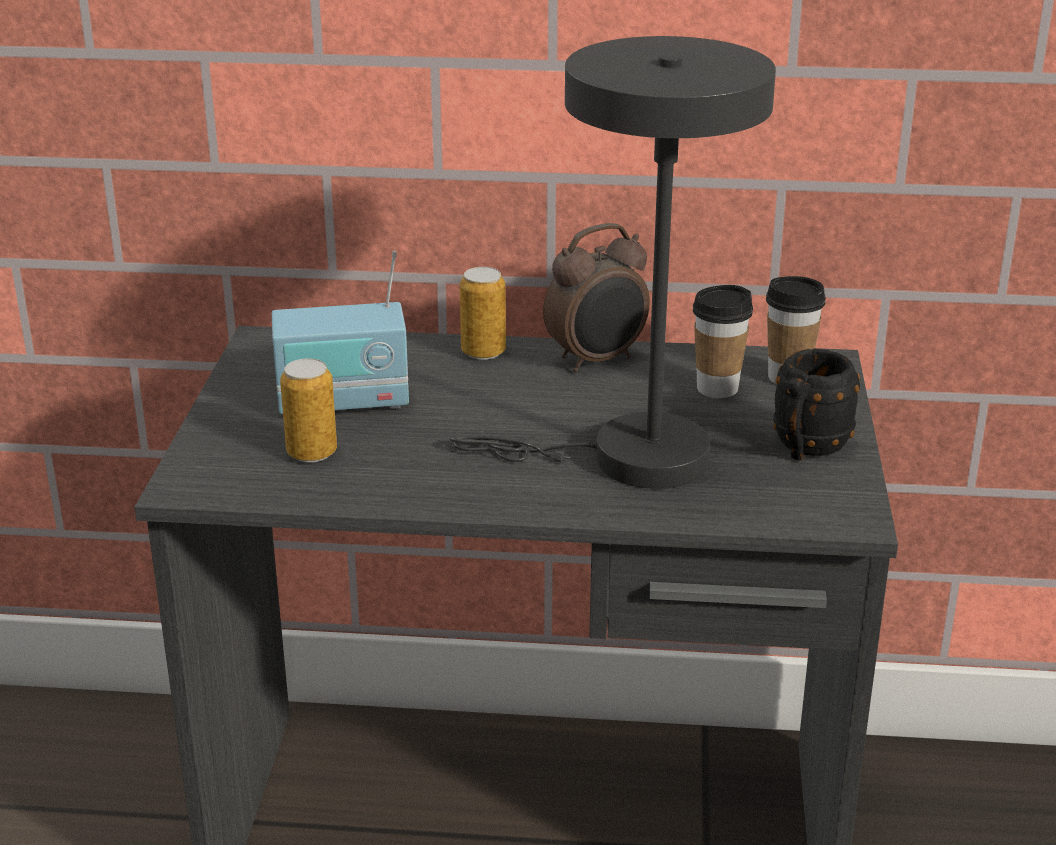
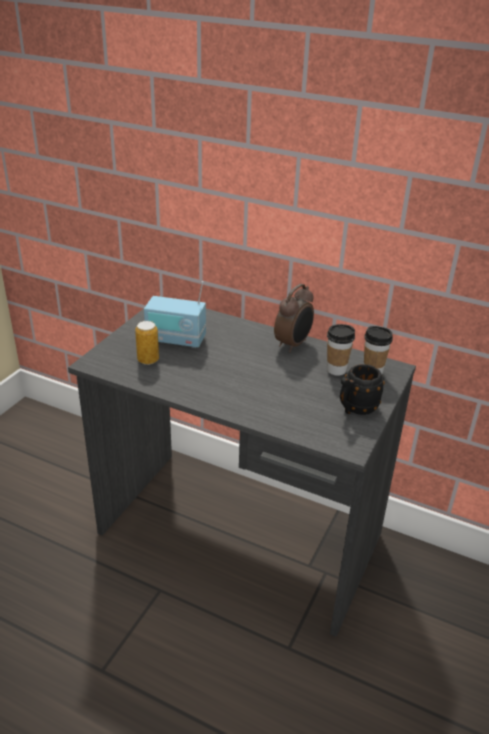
camera: 20 degrees right, 5 degrees up
(483, 352) = (248, 329): can -> none
(597, 360) = (293, 344): alarm clock -> alarm clock turned 45 degrees counterclockwise
(629, 459) = (273, 395): grey table lamp -> none

